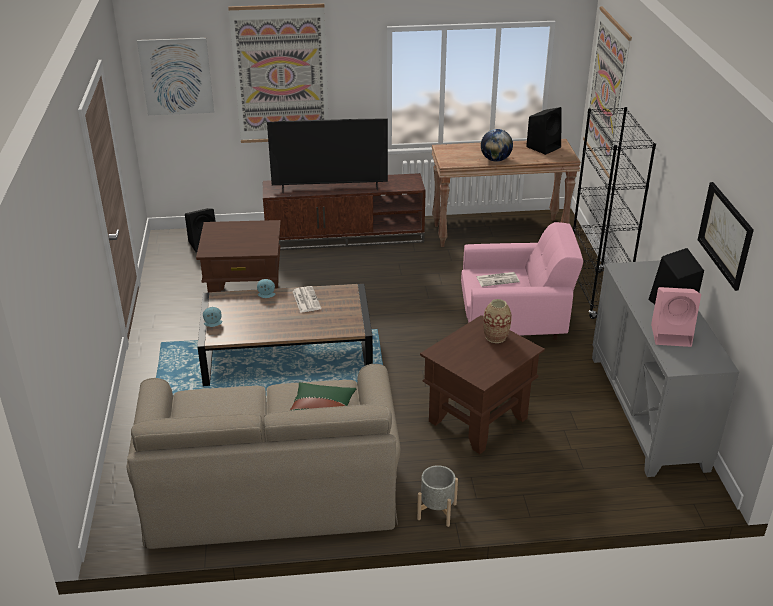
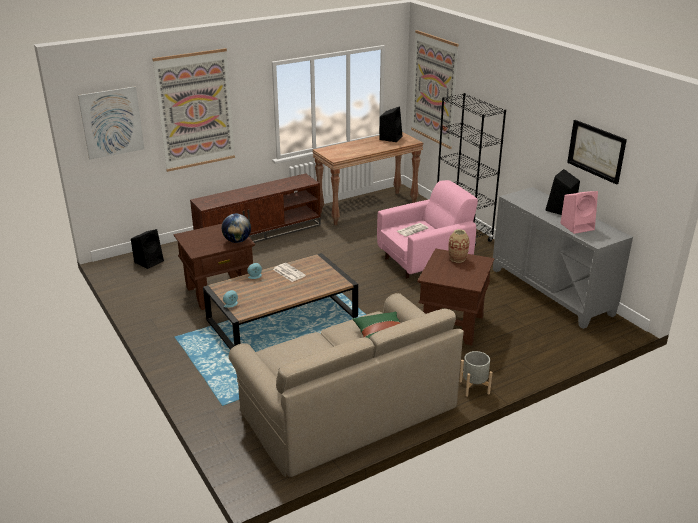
camera: 25 degrees left, 5 degrees down
(330, 188) = (248, 194): television -> none
(495, 160) = (366, 151): globe -> globe (237, 241)

